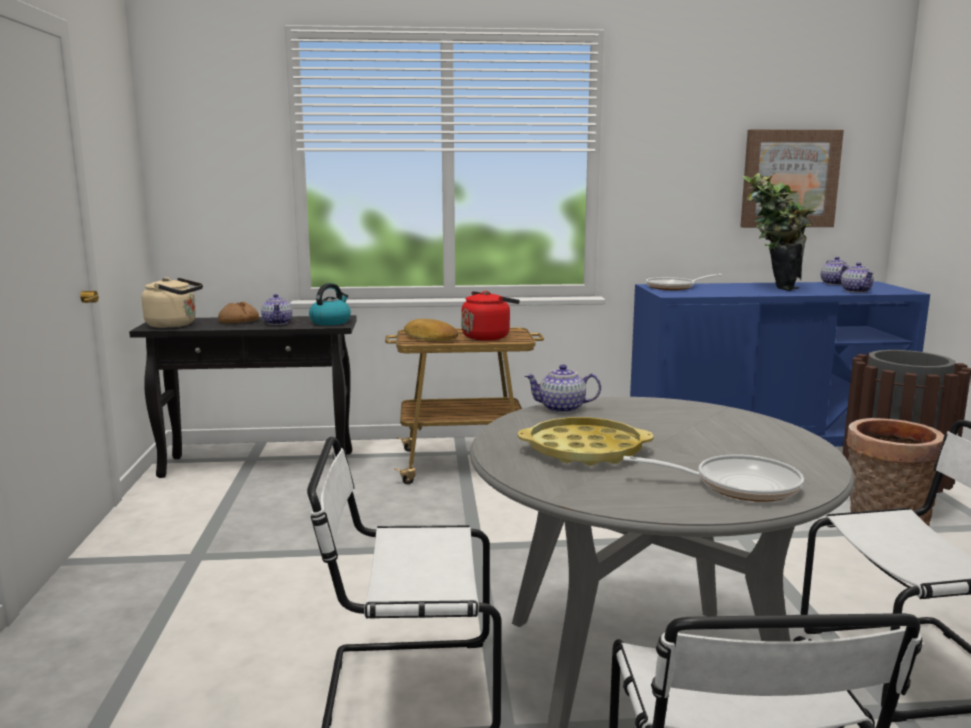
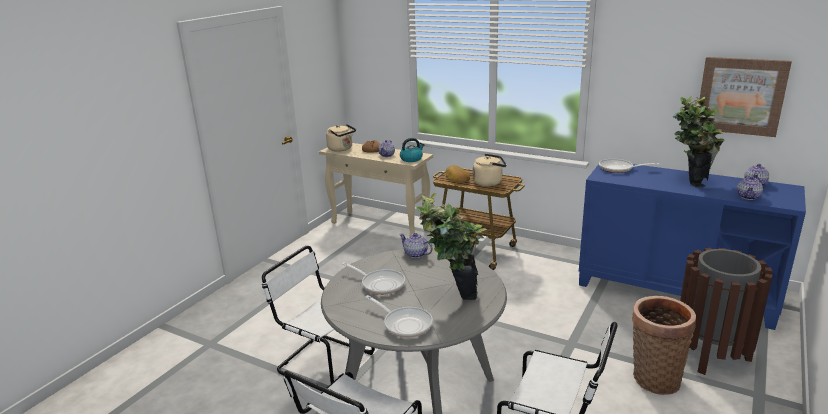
camera: 35 degrees right, 10 degrees up
(260, 464) = (380, 226): black console table -> beige console table
(488, 337) = (489, 182): red kettle -> beige kettle
(584, 450) = (380, 284): yellow tray -> frying pan
(726, 439) = (451, 296): none -> potted plant

